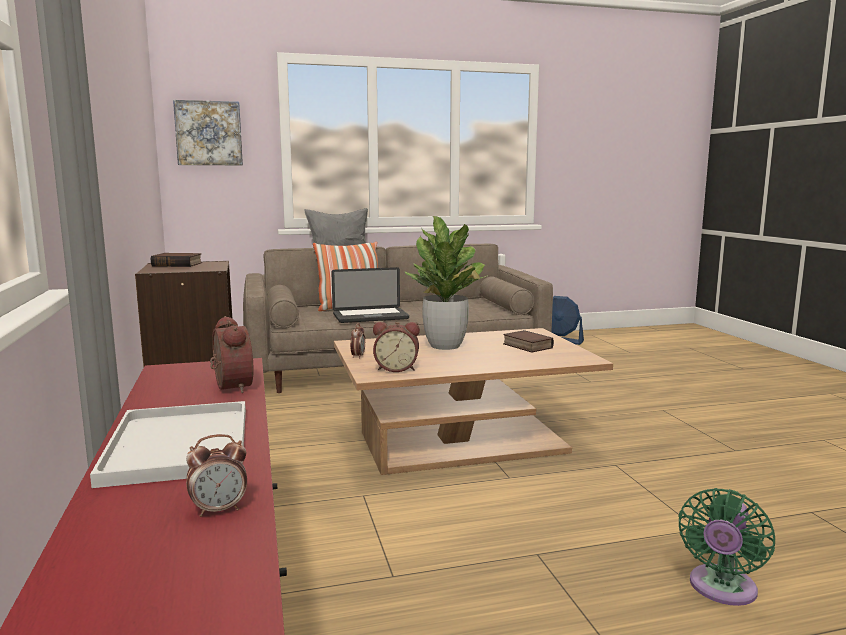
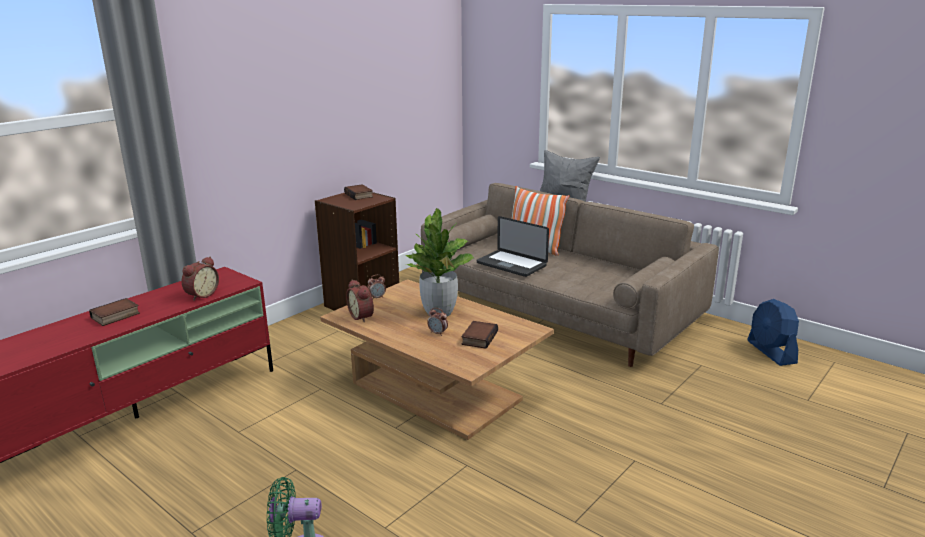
camera: 55 degrees right, 10 degrees up
(181, 445) = (115, 316): white tray -> book
(208, 133) = (492, 74): picture -> none
(219, 510) = (54, 346): alarm clock -> alarm clock (438, 333)

